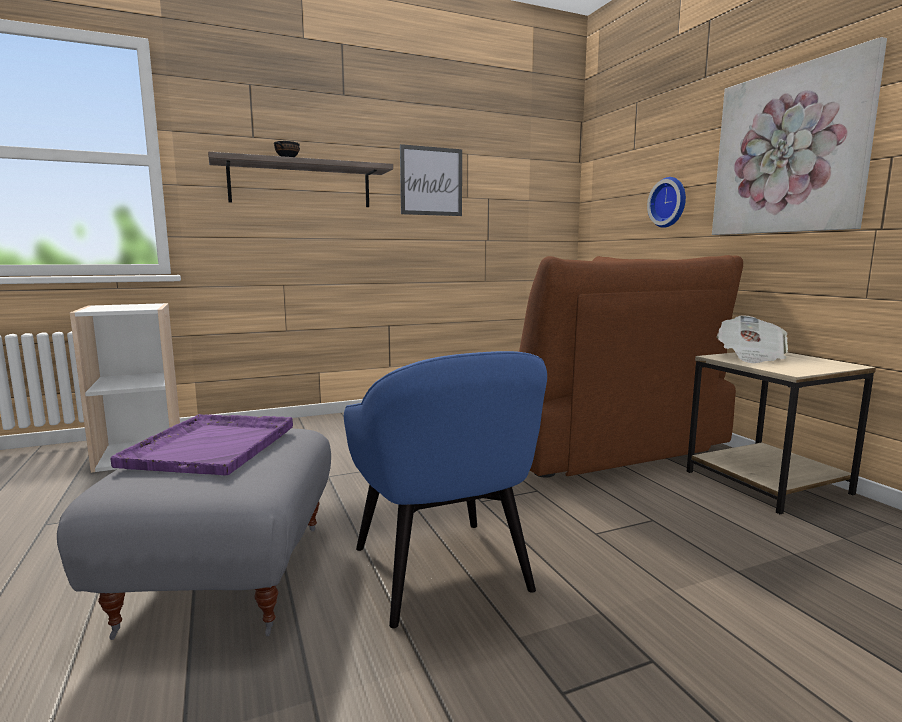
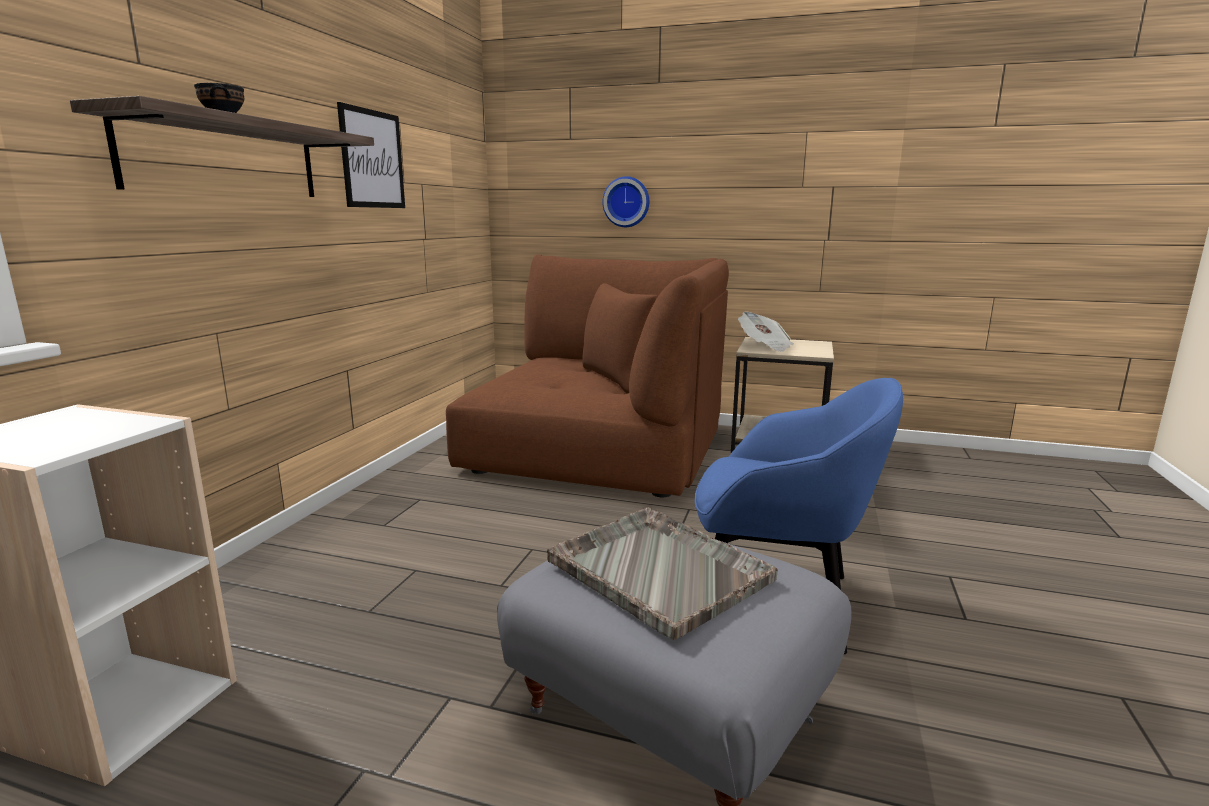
camera: 50 degrees left, 5 degrees up
(213, 445) = (657, 569): purple tray -> grey tray
(788, 151) = (752, 170): picture -> none

